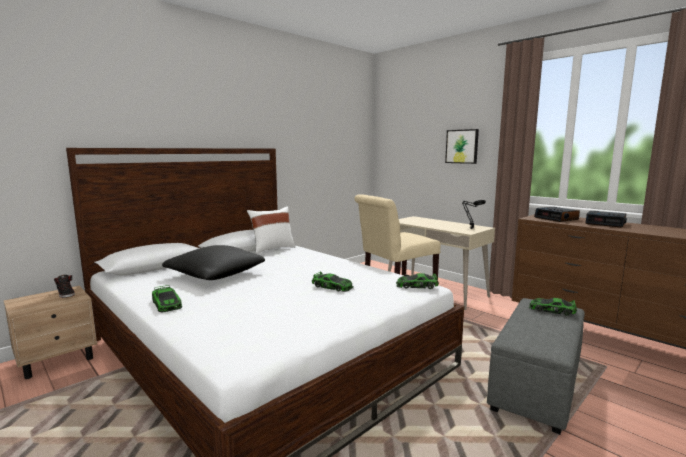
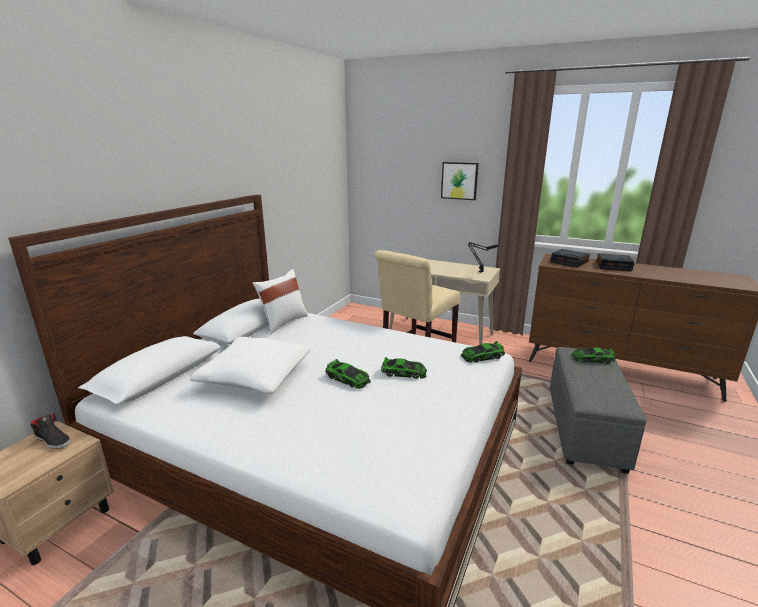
camera: 20 degrees left, 10 degrees up
(166, 304) = (244, 437): toy car -> toy car (348, 378)
(215, 275) = (255, 377): black pillow -> white pillow

